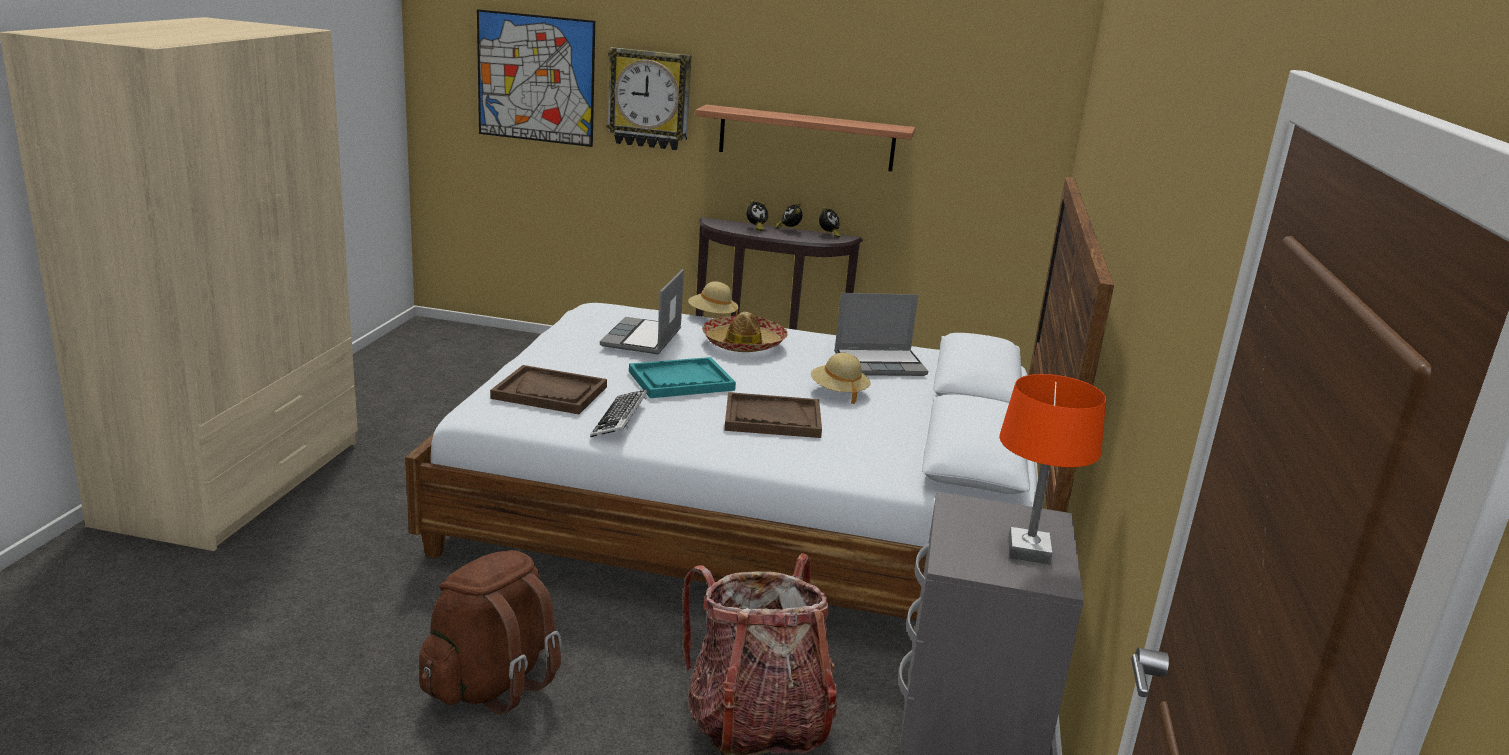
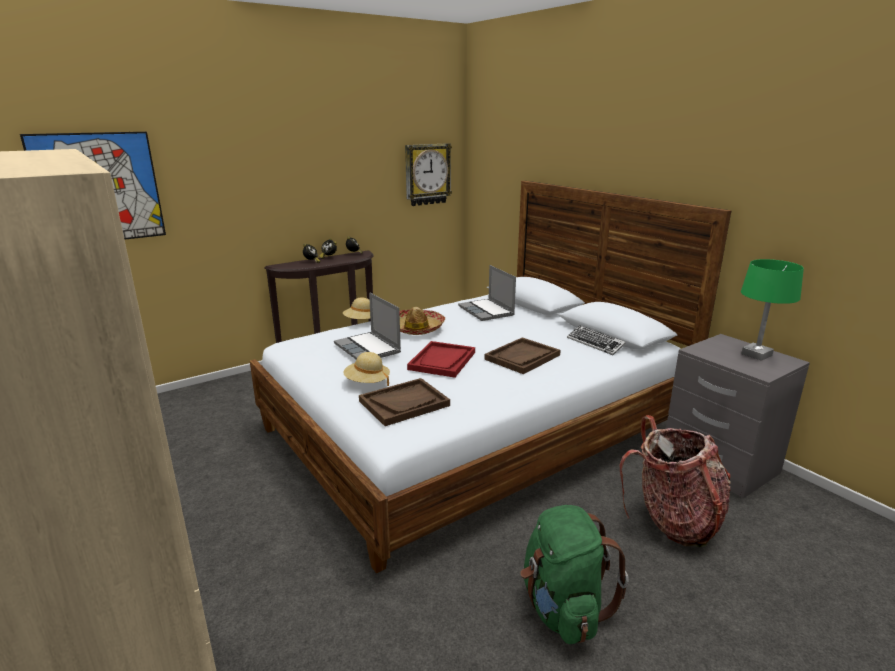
camera: 45 degrees left, 0 degrees up
(491, 683) = (562, 608): brown backpack -> green backpack
(620, 420) = (472, 396): keyboard -> keyboard (595, 343)
(649, 99) = (207, 187): wall clock -> wall clock (427, 174)
(681, 381) = (442, 361): turquoise tray -> red tray
(806, 138) = (325, 194): shelf -> none
(838, 392) = (508, 331): beige hat -> beige hat (367, 382)
(880, 364) = (487, 311): laptop -> laptop turned 120 degrees clockwise
(1028, 551) = (756, 355): orange table lamp -> green table lamp

